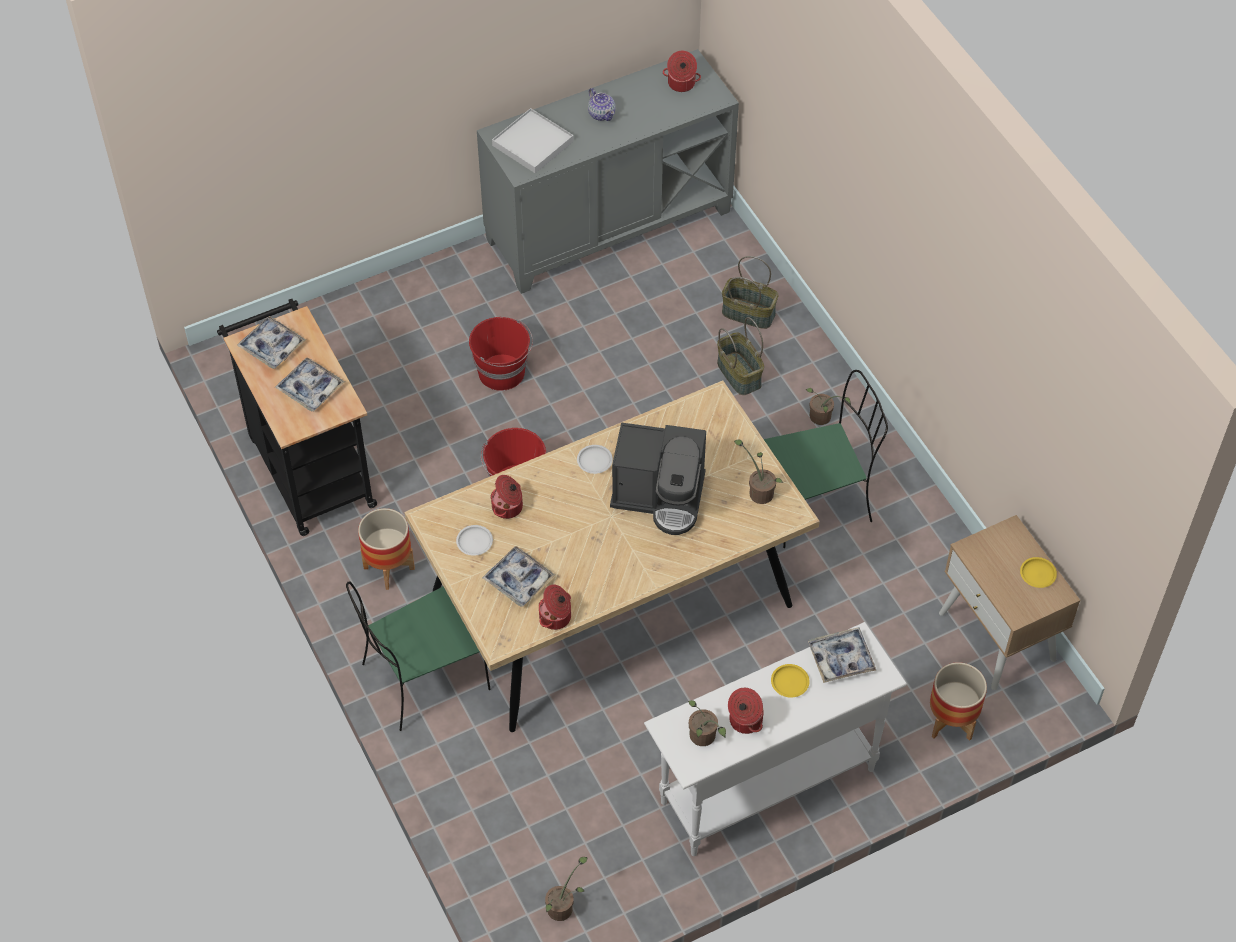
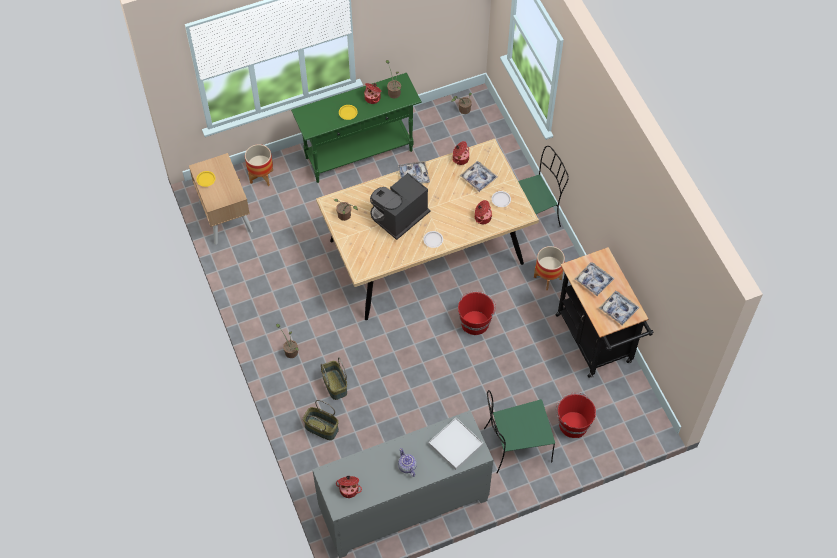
camera: 175 degrees left, 5 degrees up
(502, 372) = (480, 397): red bucket -> red bucket (572, 424)
(660, 496) = (399, 217): coffee machine -> coffee machine turned 60 degrees counterclockwise
(766, 785) = (359, 154): white console table -> green console table
(816, 501) = (305, 299): green chair -> green chair (515, 445)
(841, 659) = (320, 122): tray -> tray (413, 175)

